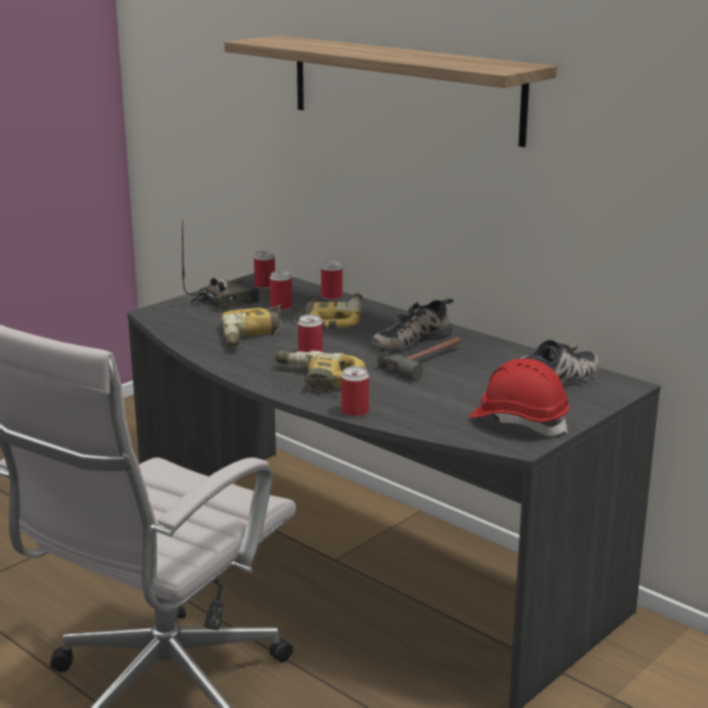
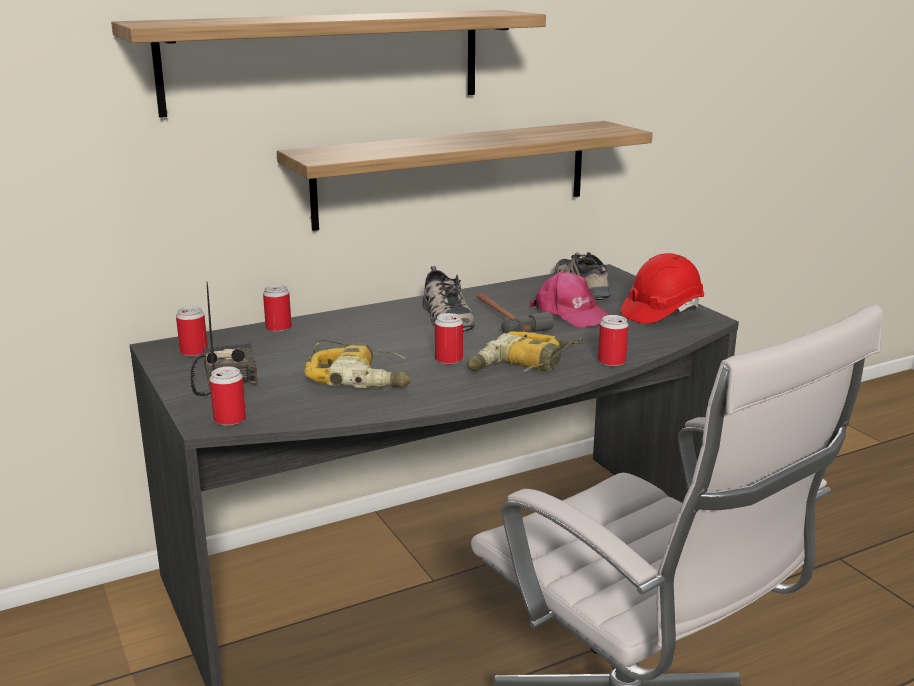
camera: 70 degrees left, 0 degrees up
(281, 307) = (282, 353): can -> can (230, 419)
(331, 321) = (354, 338): power drill -> none
(469, 384) = (571, 313): none -> pink cap
(503, 220) = (453, 173): none -> shelf

